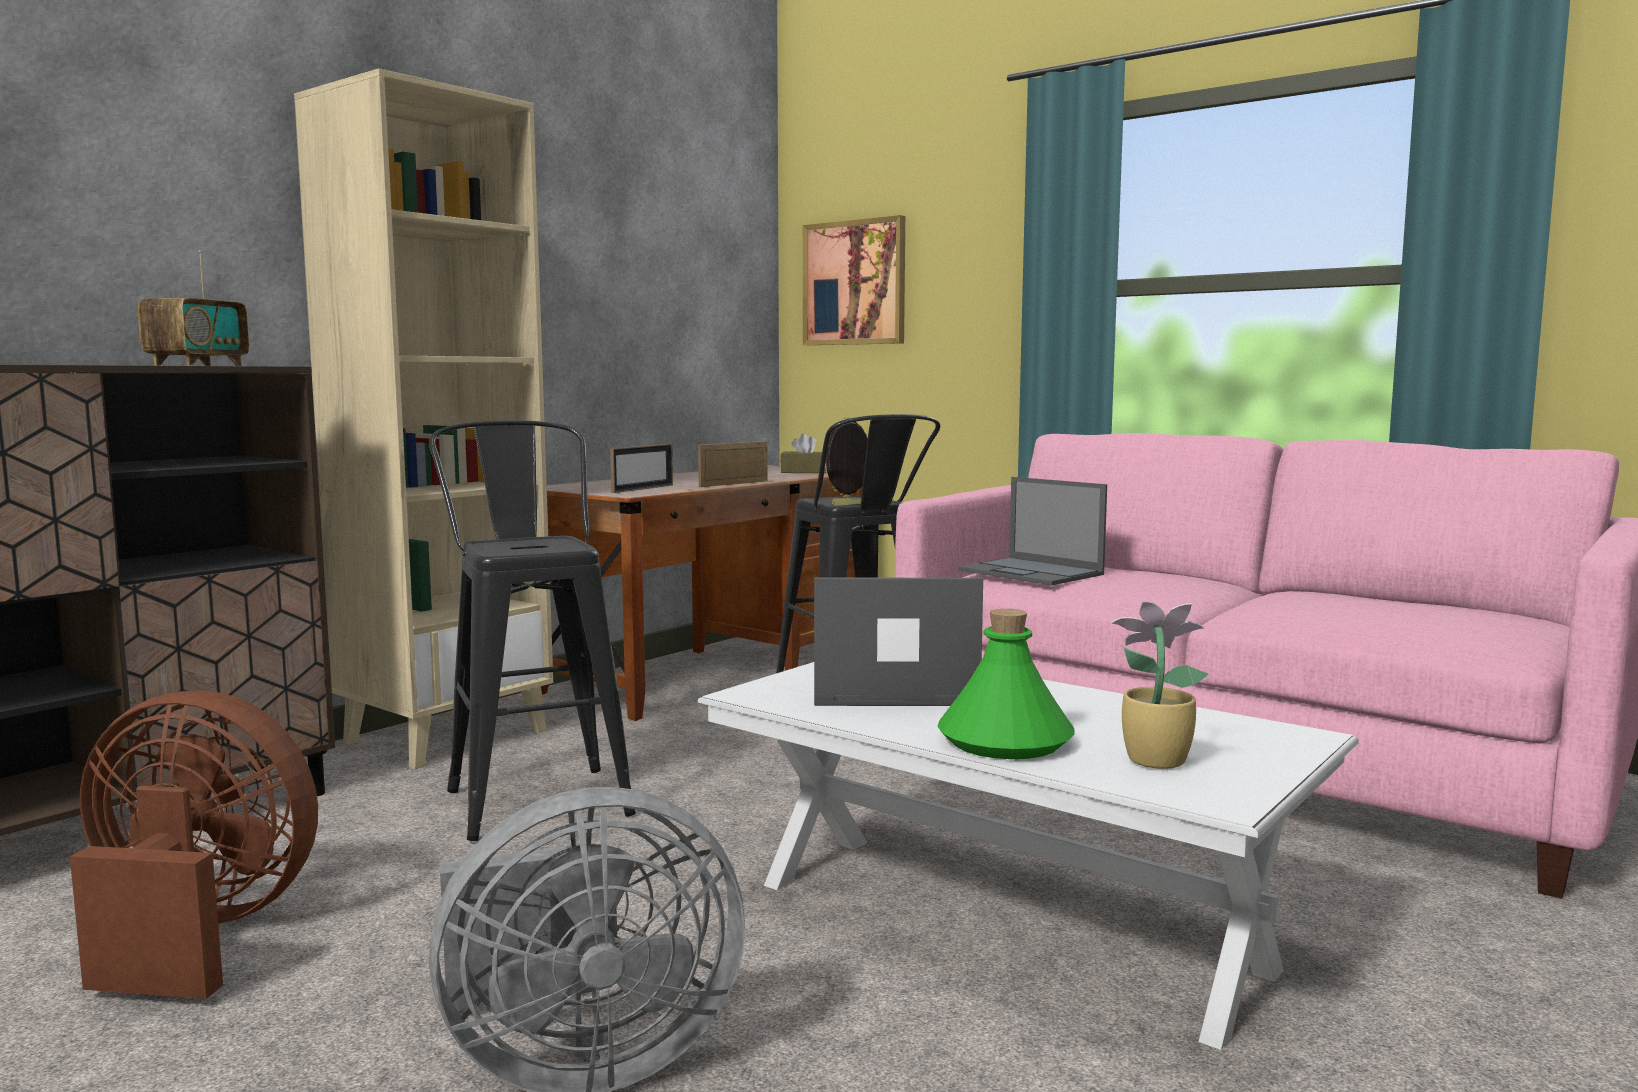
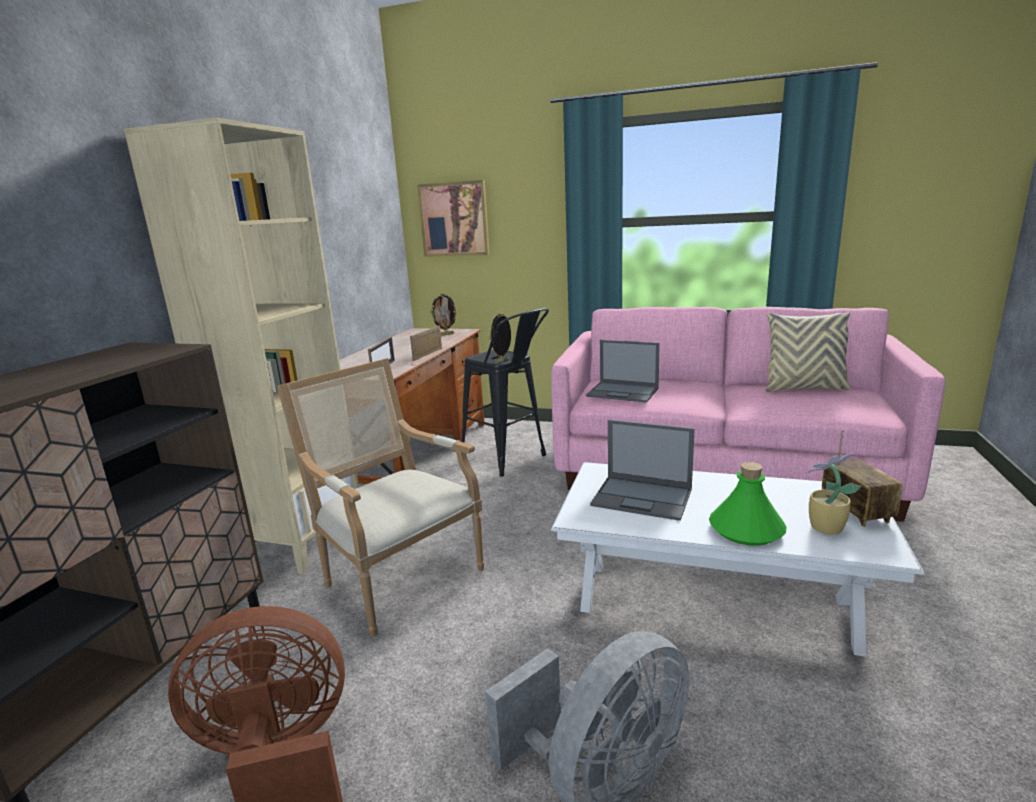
camera: 20 degrees left, 10 degrees up
(197, 365) = (123, 356): radio -> radio (856, 512)
(535, 796) = (397, 577): black stool -> armchair
(804, 472) = (446, 334): brown tissue box -> picture frame
(891, 690) = (643, 497): laptop -> laptop turned 135 degrees counterclockwise
(1402, 602) = (804, 388): none -> beige pillow

